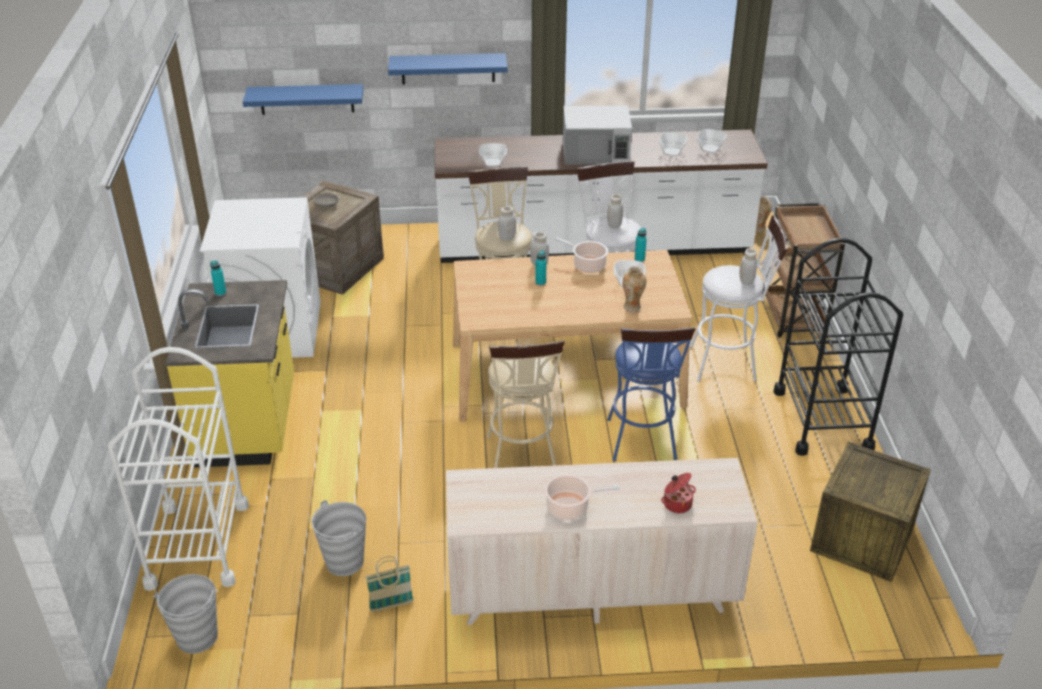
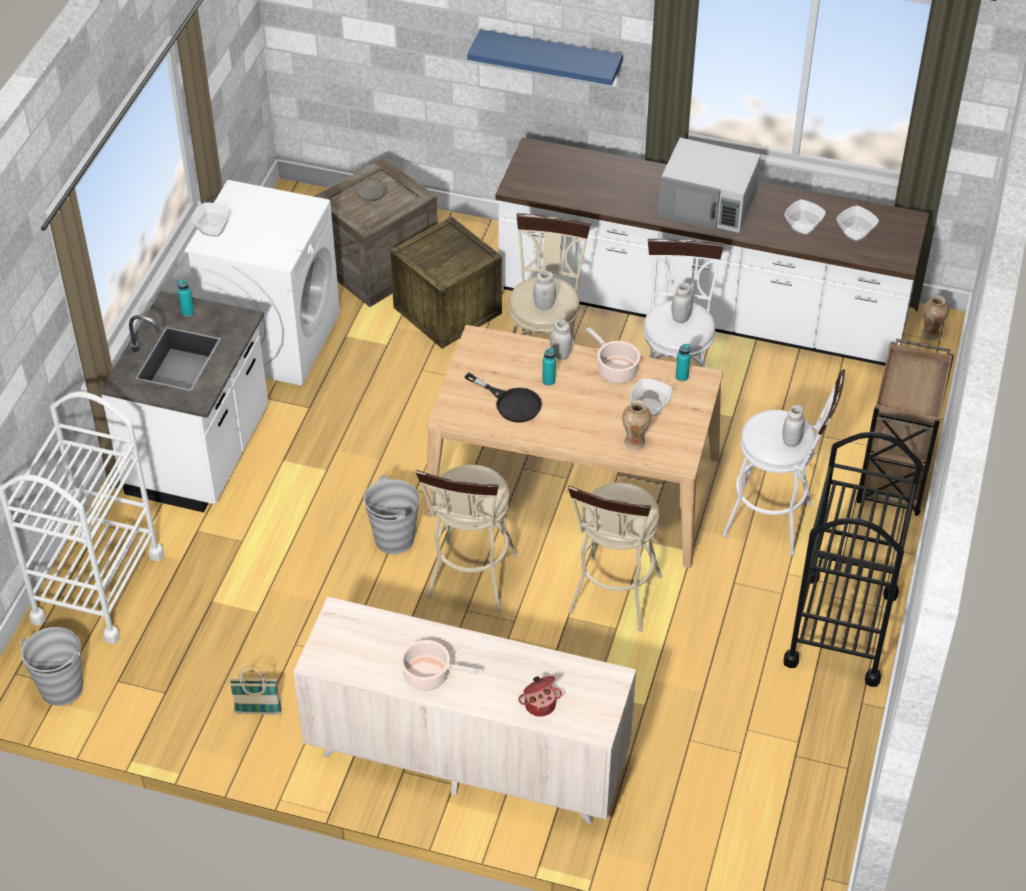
camera: 20 degrees right, 10 degrees up
(248, 423) = (200, 455): yellow counter -> white counter
(306, 99) = (378, 56): blue shelf -> none
(344, 562) = (232, 649): grey bucket -> grey bucket (394, 539)
(493, 162) = (573, 193): bowl -> bowl (214, 229)
(520, 302) = (511, 403): none -> black frying pan
(642, 444) = (613, 600): blue stool -> beige stool
(862, 539) = (793, 788): crate -> crate (447, 310)

